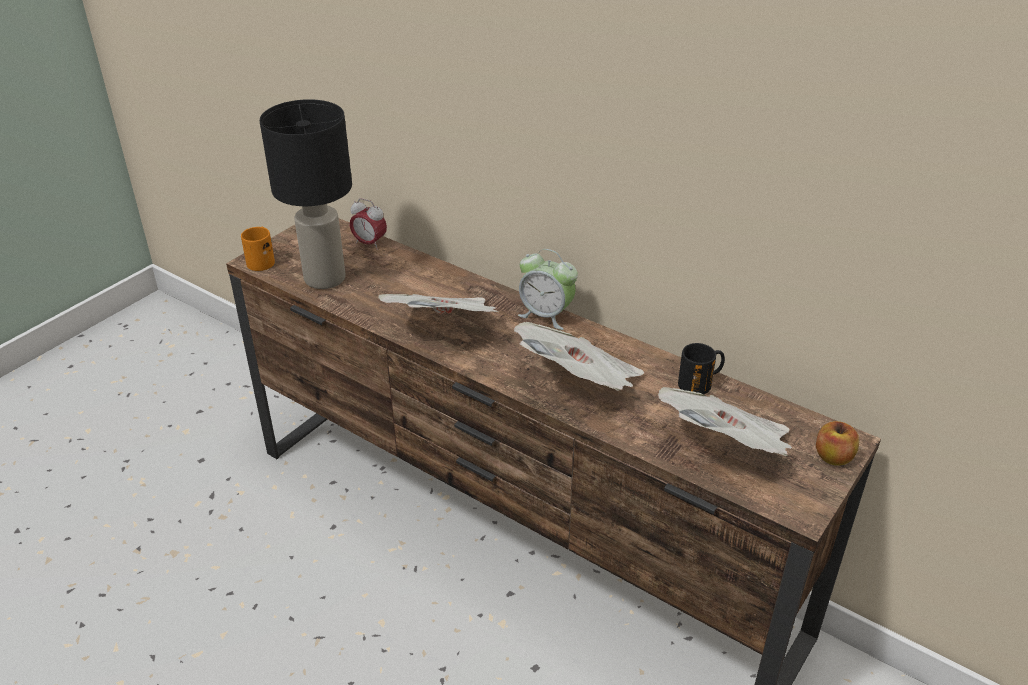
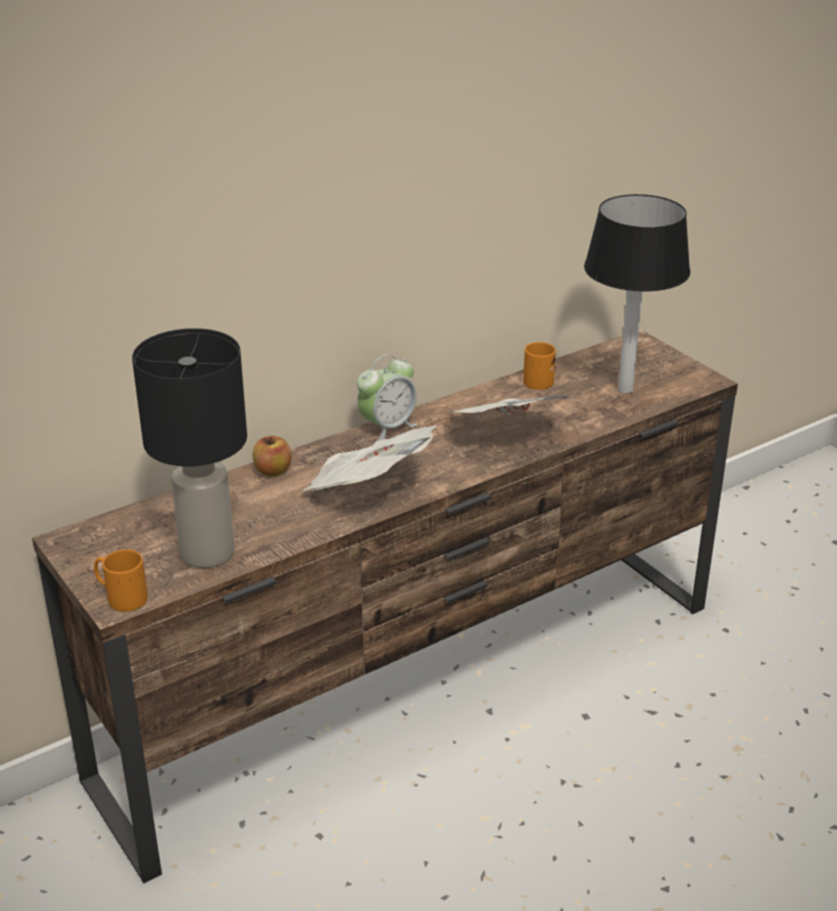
camera: 70 degrees left, 5 degrees down
(369, 244) = (155, 510): alarm clock -> none
(700, 382) = (537, 379): black mug -> orange mug
(726, 447) = (624, 389): newspaper -> table lamp
(833, 457) = (654, 351): apple -> apple (273, 471)

